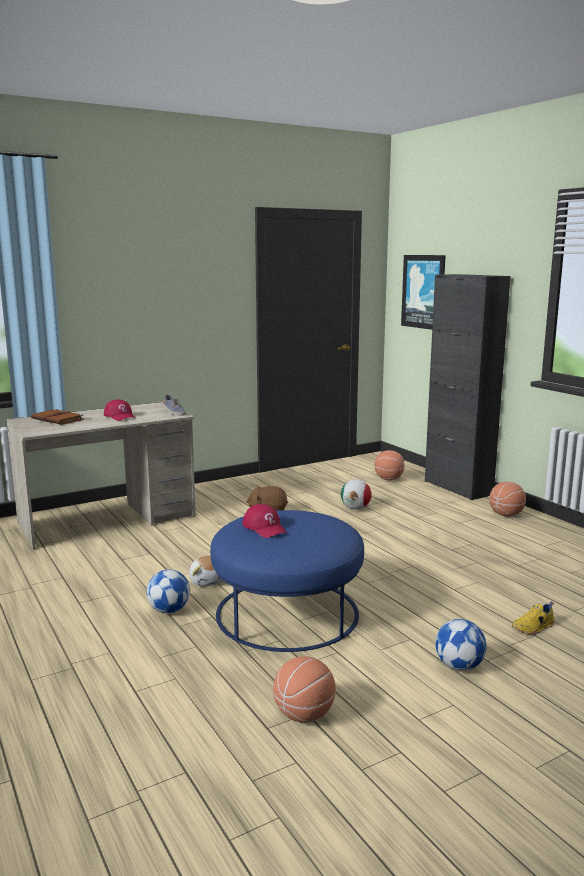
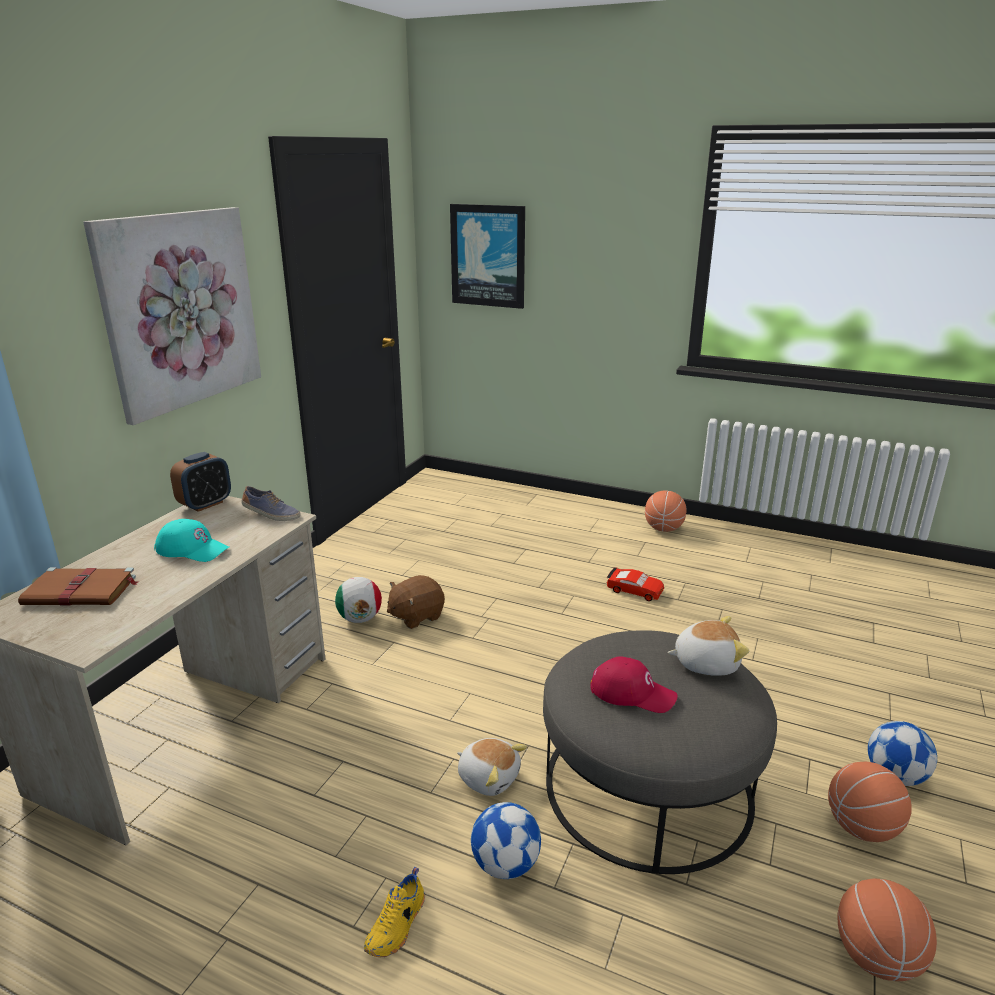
camera: 35 degrees left, 10 degrees up
(120, 416) = (193, 549): red cap -> turquoise cap
(153, 405) = (205, 504): none -> alarm clock
(173, 298) = (181, 310): none -> picture
(287, 612) = (647, 785): blue ottoman -> grey ottoman
(329, 530) = (705, 662): none -> plush toy
(355, 508) = (509, 571): football -> football (360, 619)
(389, 479) = (489, 510): basketball -> basketball (862, 827)
(426, 537) = (634, 590): none -> red toy car
(458, 488) = (574, 503): black cabinet -> none
(533, 628) = (877, 684): yellow shoe -> yellow shoe (397, 926)

